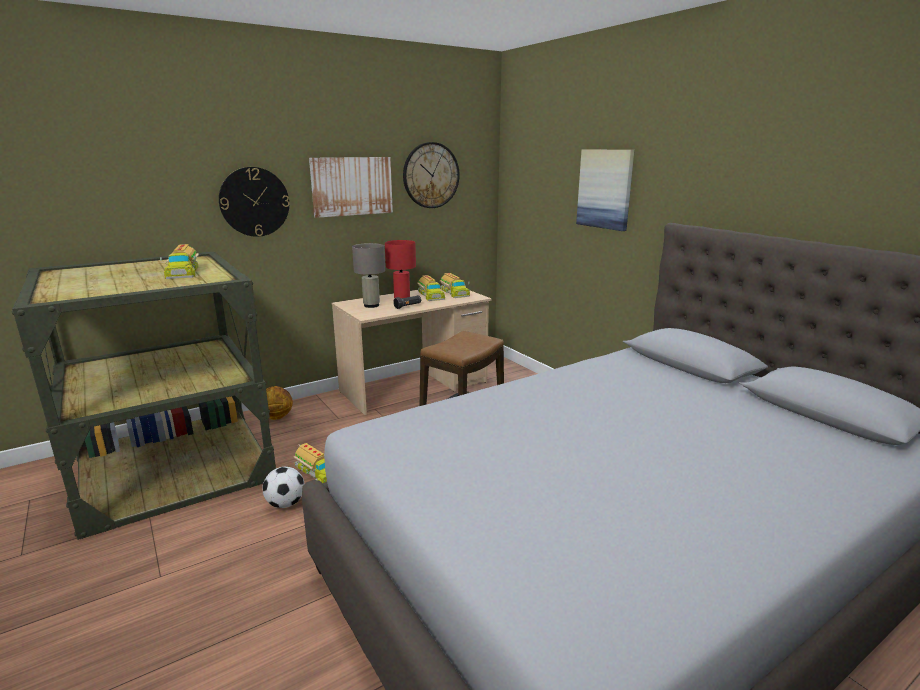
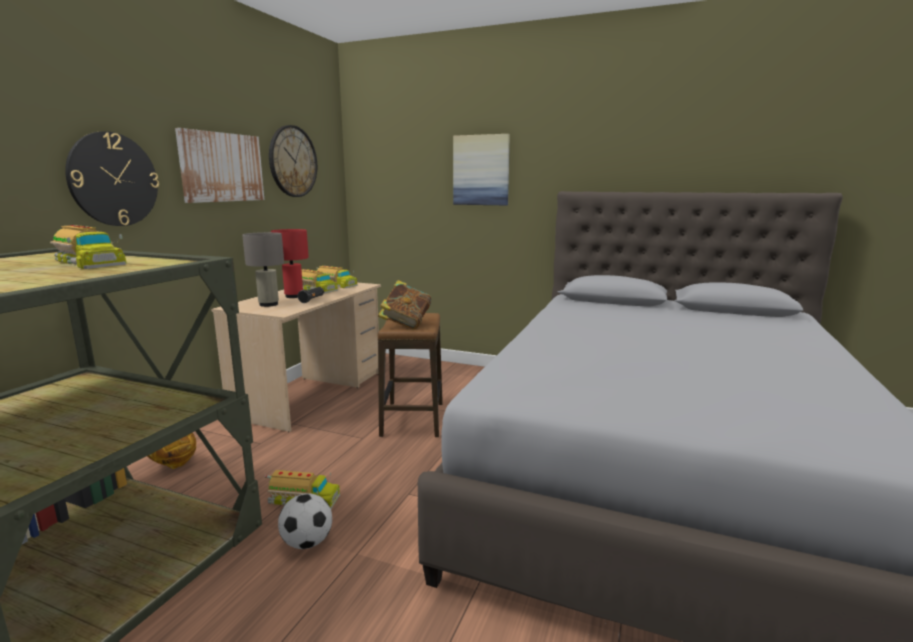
camera: 35 degrees left, 5 degrees down
(452, 346) = (406, 324): none -> book

